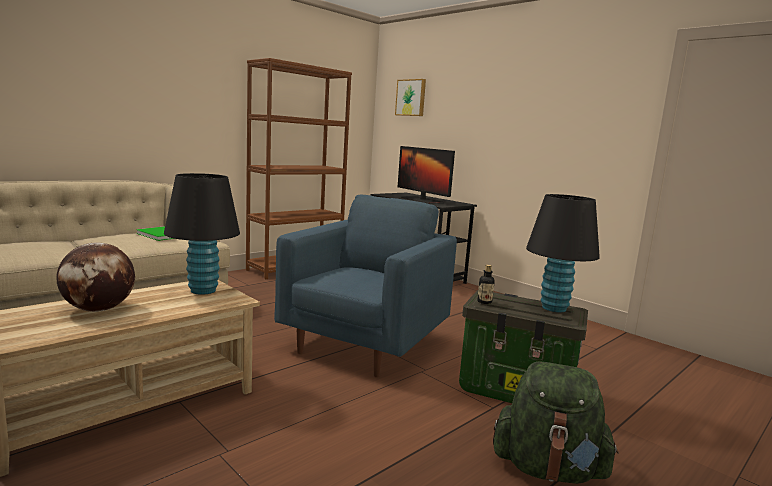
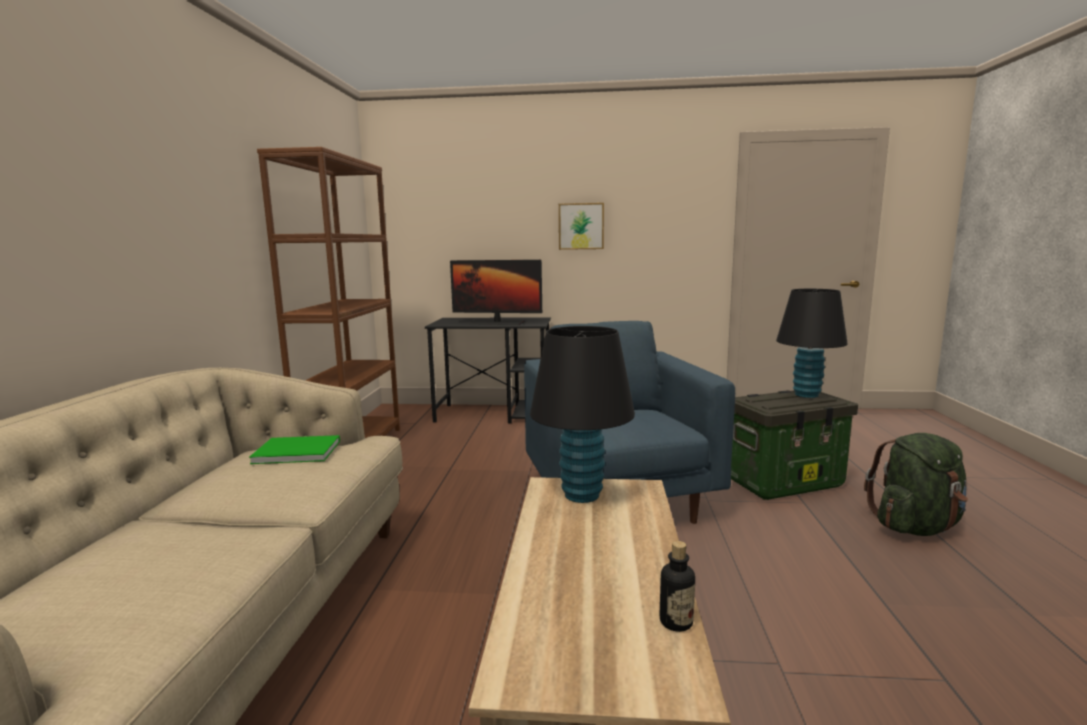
camera: 40 degrees left, 0 degrees up
(99, 309) = (585, 573): globe -> none
(411, 97) = (431, 199): picture -> picture (581, 226)
(484, 302) = (769, 406): bottle -> bottle (676, 622)

